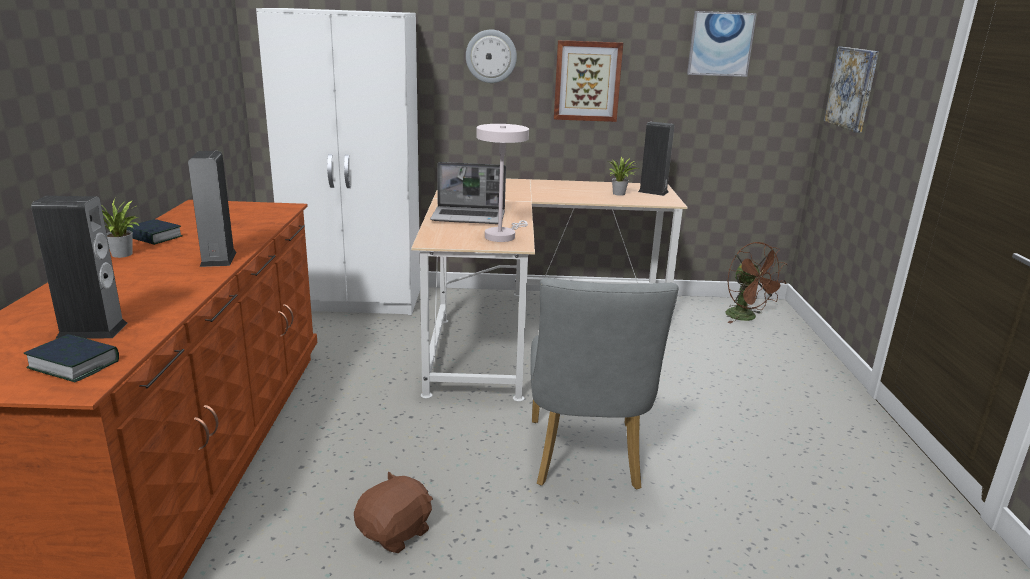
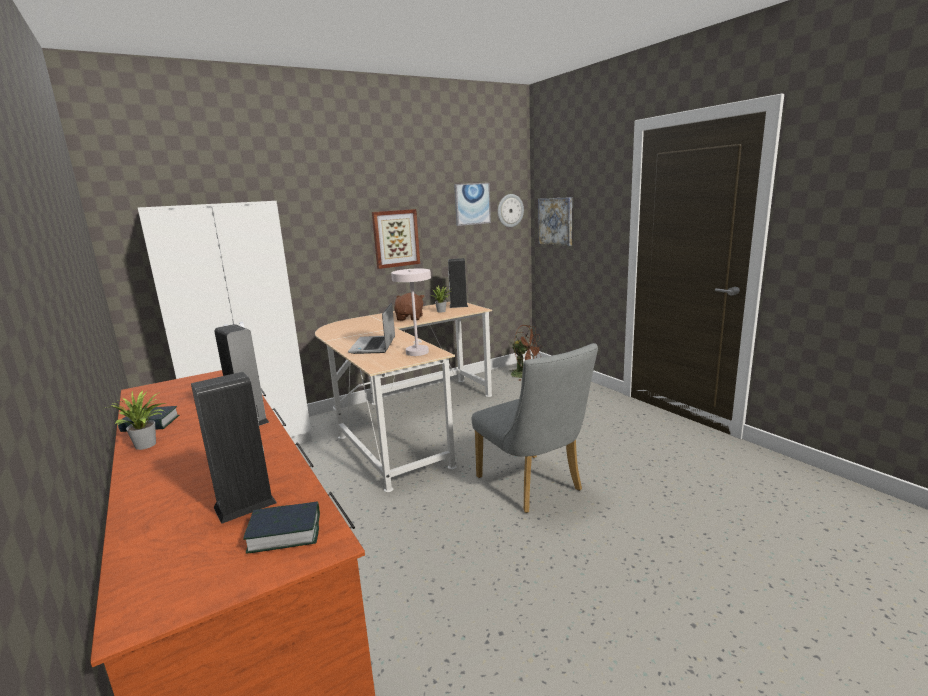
camera: 30 degrees left, 5 degrees down
(395, 533) = (475, 586): brown plush toy -> brown plush toy (410, 318)
(469, 217) = (373, 346): laptop -> laptop turned 120 degrees clockwise
(491, 56) = (325, 229): wall clock -> wall clock (510, 210)

